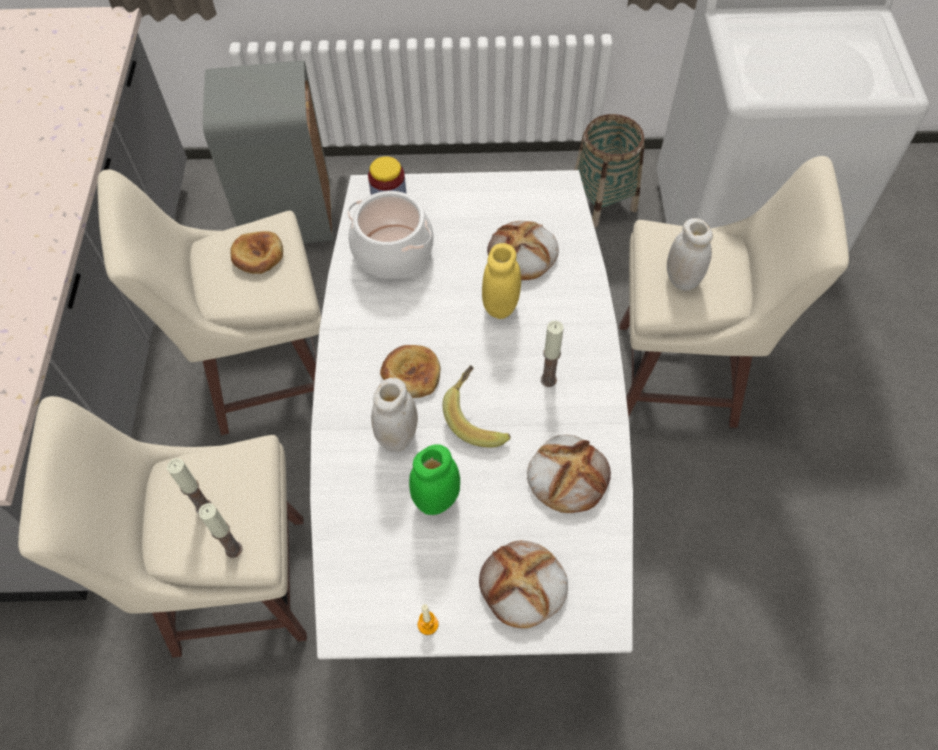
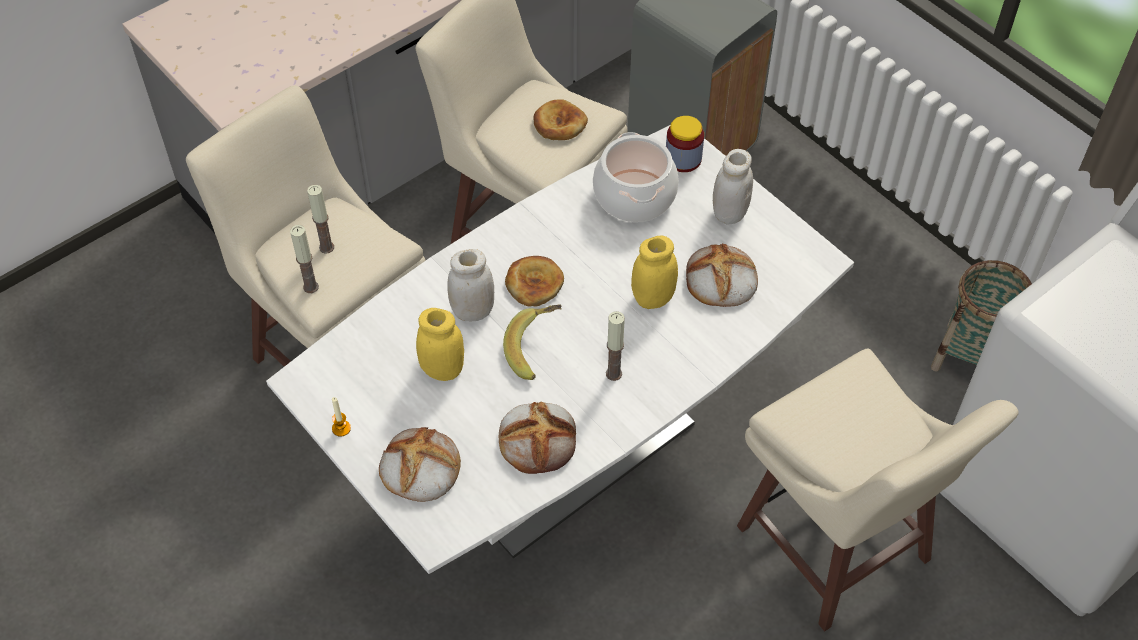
camera: 50 degrees right, 5 degrees down
(436, 499) = (442, 369): green jar -> yellow jar
(682, 279) = (830, 417): white jar -> white jar (729, 213)

